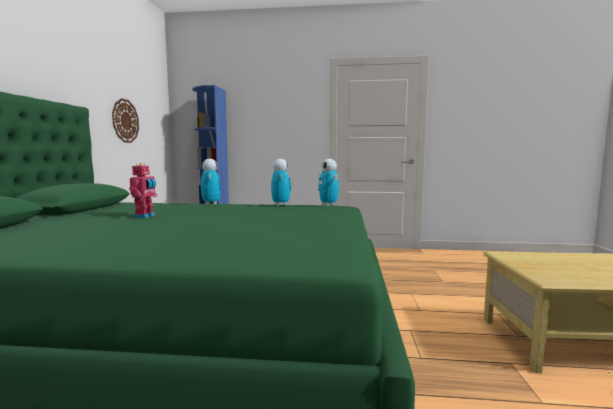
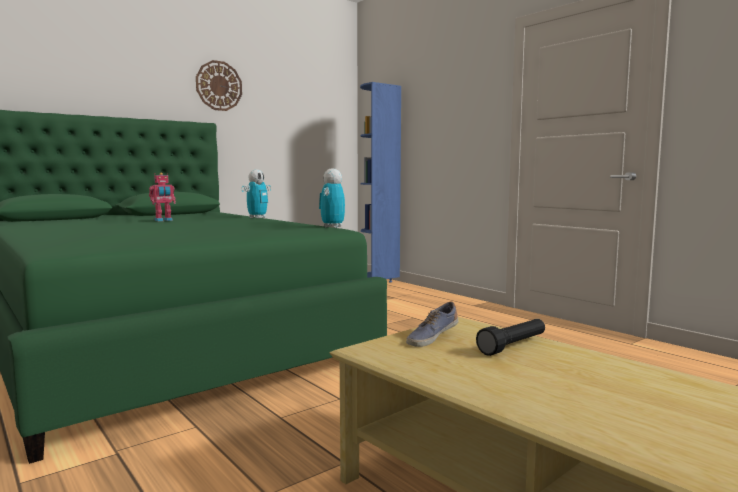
camera: 45 degrees right, 0 degrees up
(125, 121) = (279, 132): wall clock -> wall clock (219, 86)
(280, 204) = (298, 223): toy robot -> none
(531, 265) = (431, 337): none -> shoe
(560, 259) = (513, 346): none -> black flashlight

